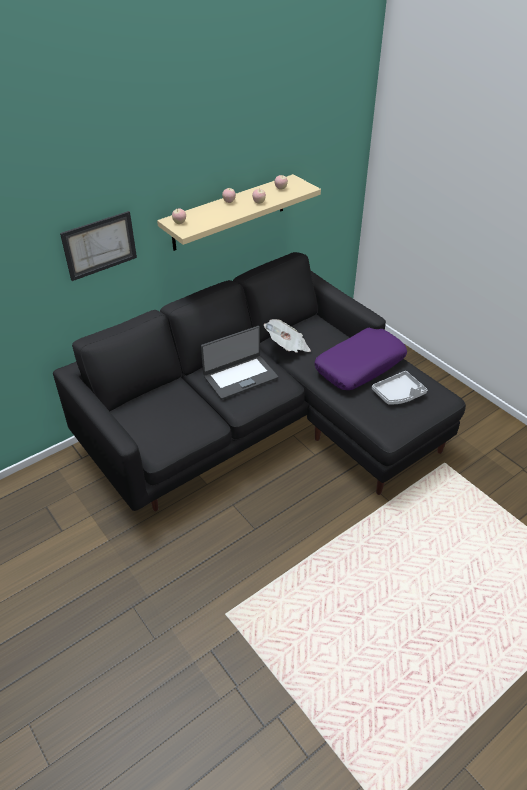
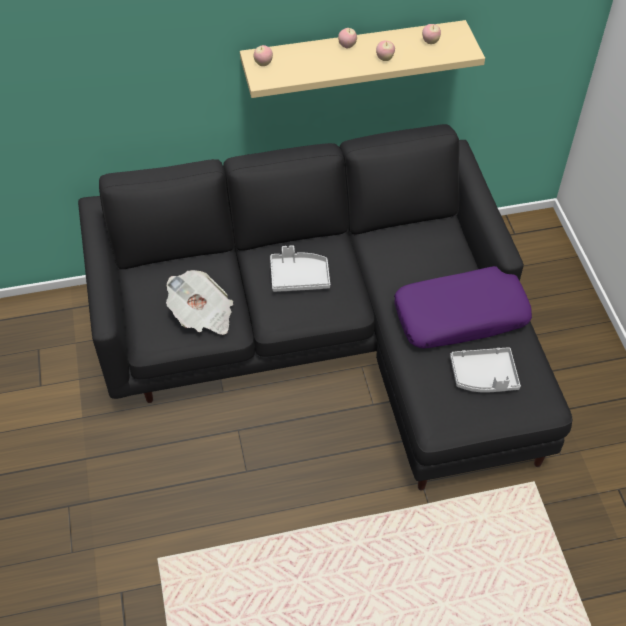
camera: 25 degrees right, 10 degrees up
(99, 245) = (154, 68): picture -> none
(240, 376) = (299, 277): laptop -> grey tray
(287, 346) = (384, 254): newspaper -> newspaper (202, 315)

